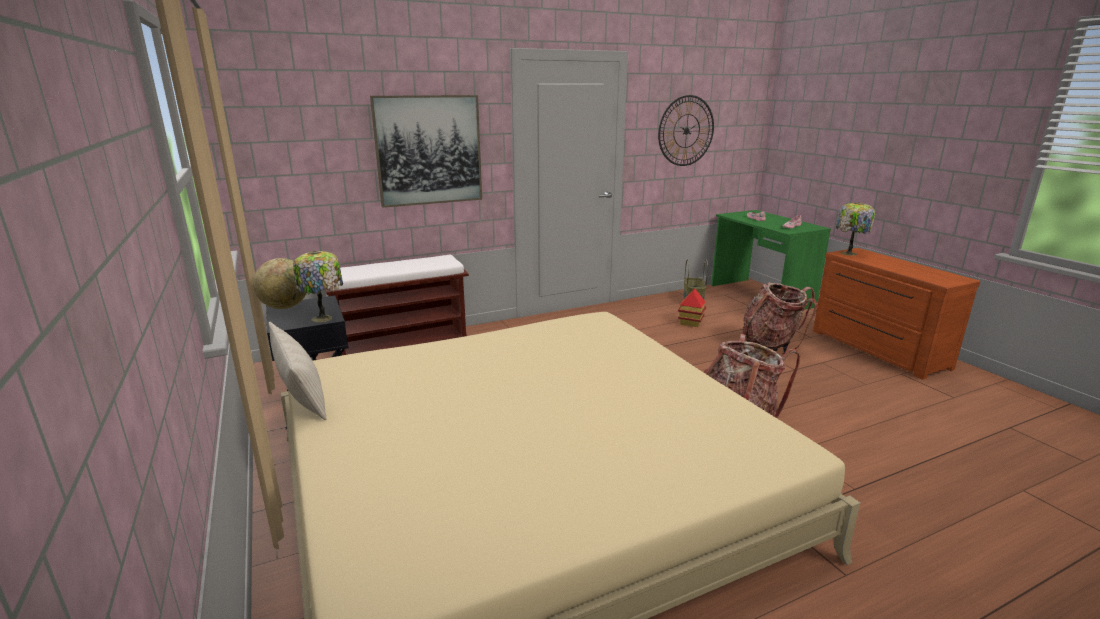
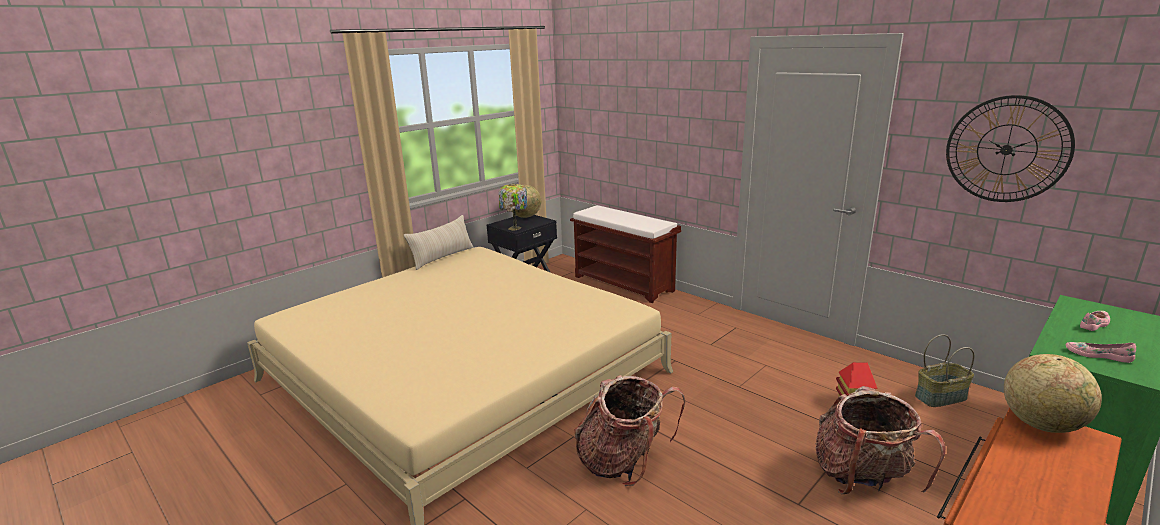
camera: 70 degrees right, 0 degrees up
(429, 150) = (672, 128): picture -> none
(848, 253) = (1041, 424): table lamp -> globe

